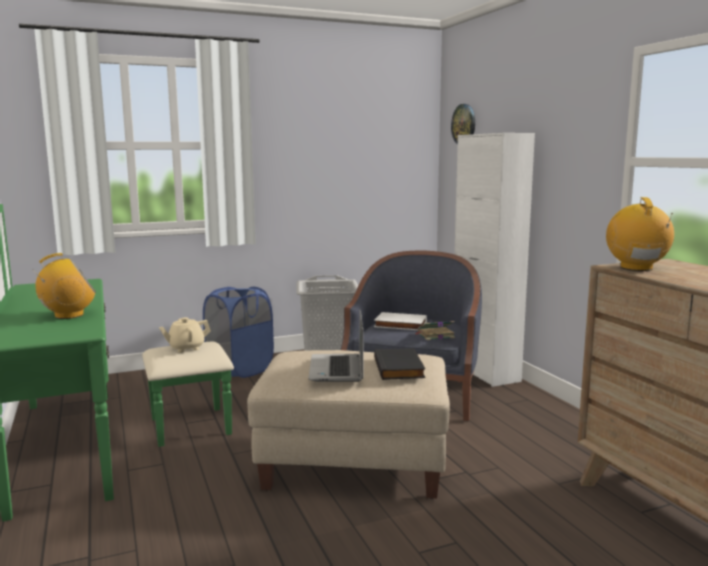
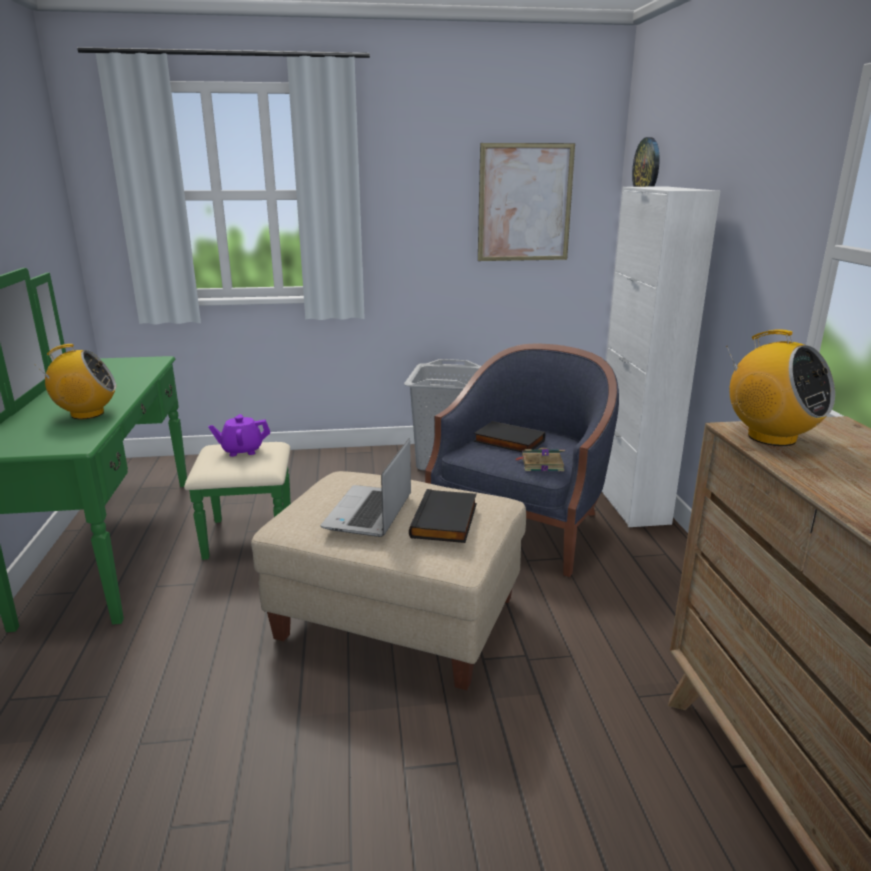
camera: 15 degrees right, 10 degrees up
(186, 348) = (242, 450): beige teapot -> purple teapot
(240, 370) = (341, 464): blue laundry basket -> none
(373, 152) = (525, 203): none -> picture
(400, 325) = (508, 441): white book -> black book
(636, 268) = (770, 437): radio -> radio turned 120 degrees clockwise

